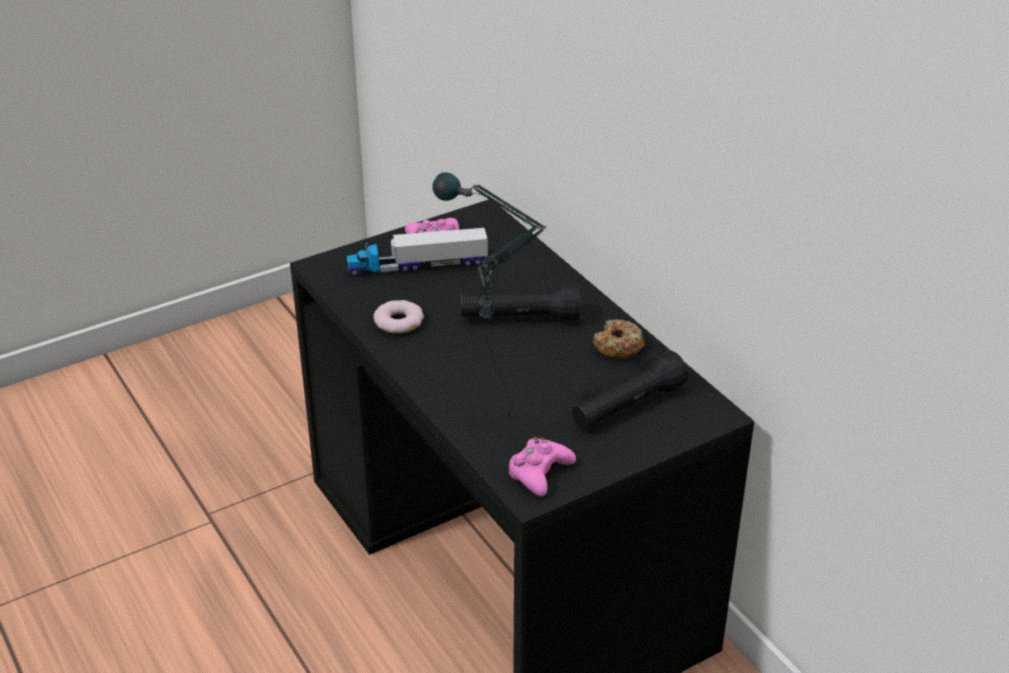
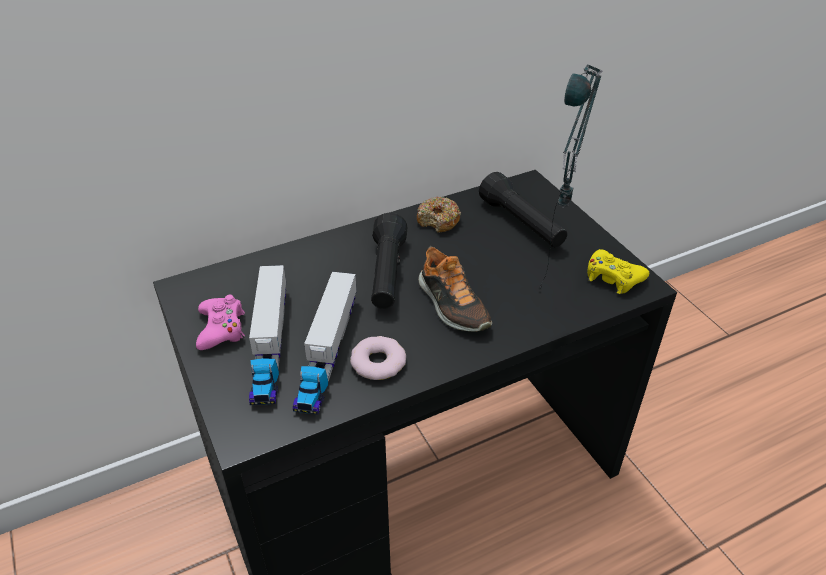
camera: 85 degrees left, 5 degrees up
(410, 294) = (327, 352): none -> toy truck
(478, 360) = (452, 305): none -> shoe
(539, 472) = (613, 277): pink game controller -> yellow game controller

